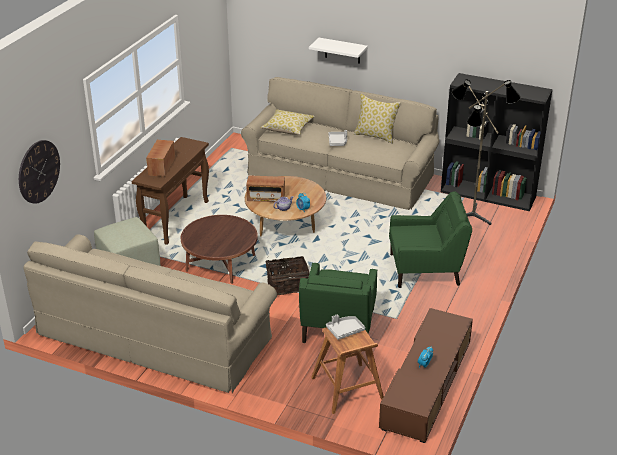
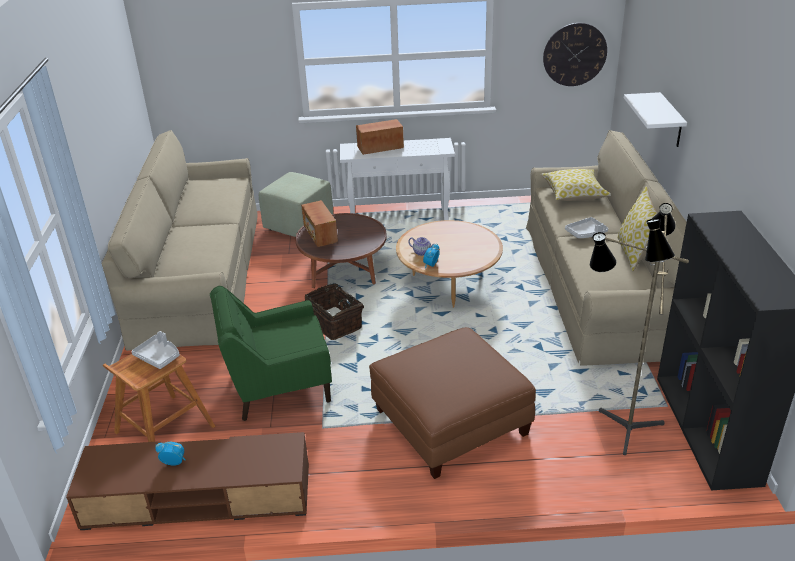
camera: 65 degrees right, 0 degrees up
(39, 171) = (203, 69): wall clock -> wall clock (574, 54)
(176, 219) = (400, 219): brown console table -> white console table
(266, 198) = (433, 235): radio -> radio (320, 234)
(426, 269) = (451, 422): green armchair -> brown ottoman

